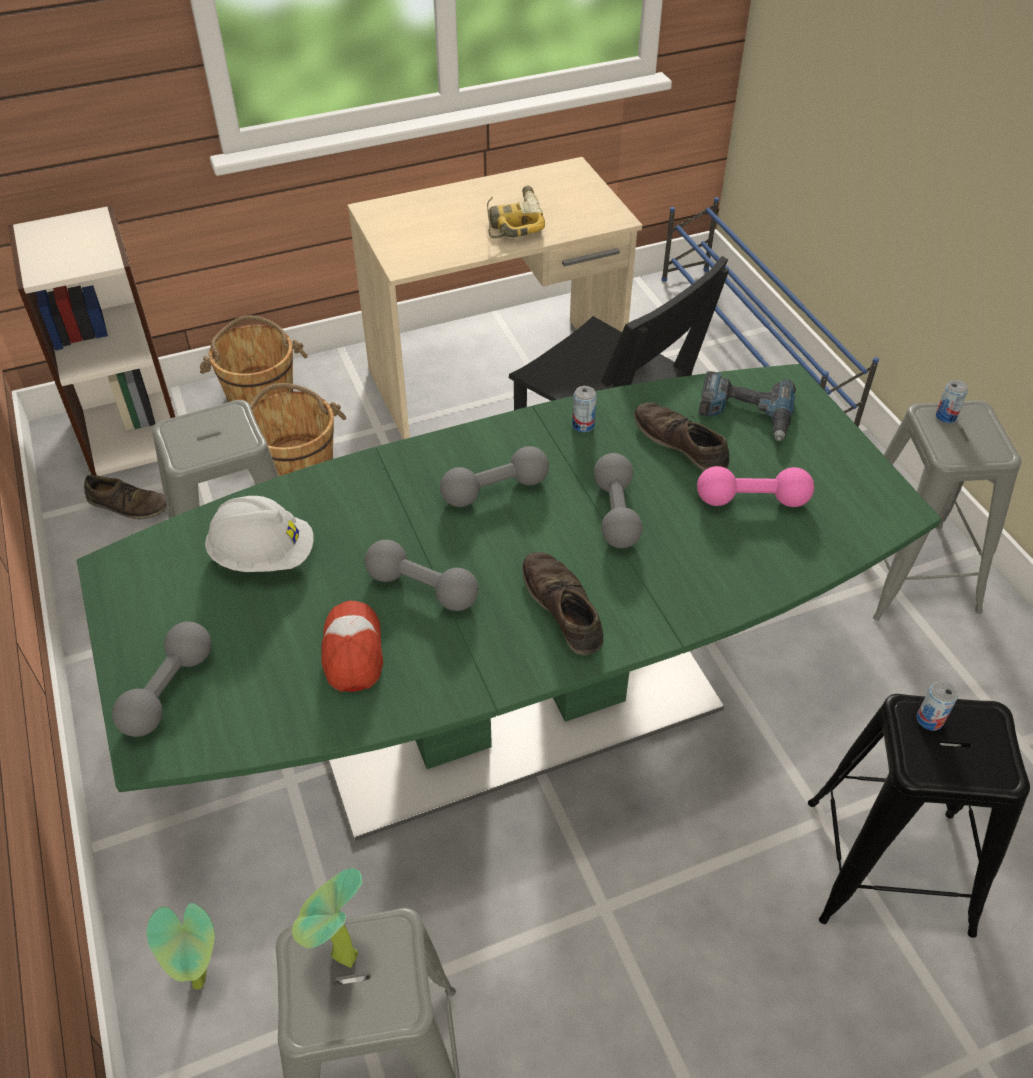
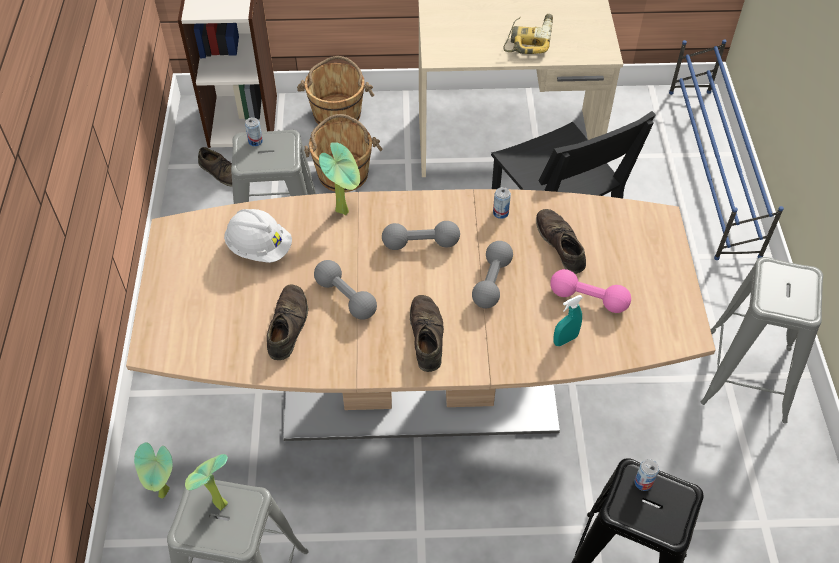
camera: 20 degrees right, 5 degrees up
(168, 690) = (174, 318): grey dumbbell -> none
(353, 651) = (287, 326): cap -> brown shoe
(367, 474) = (345, 210): none -> potted plant
(515, 709) = (418, 388): green dining table -> brown dining table
(745, 414) = (617, 234): power drill -> none
(750, 559) = (565, 340): none -> turquoise spray bottle
(946, 416) = (782, 273): can -> can (255, 141)

